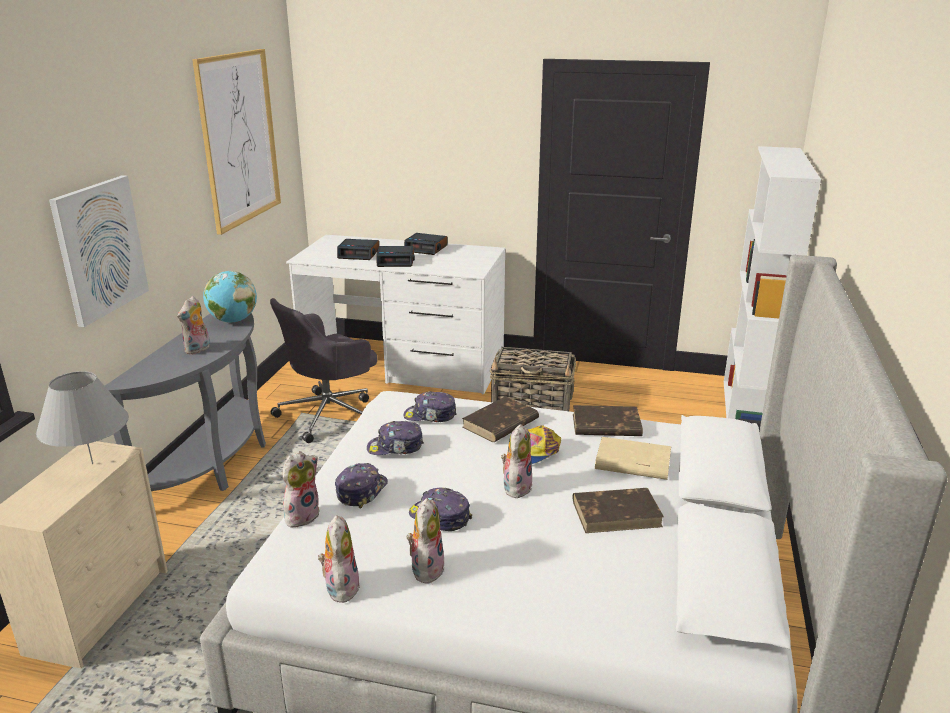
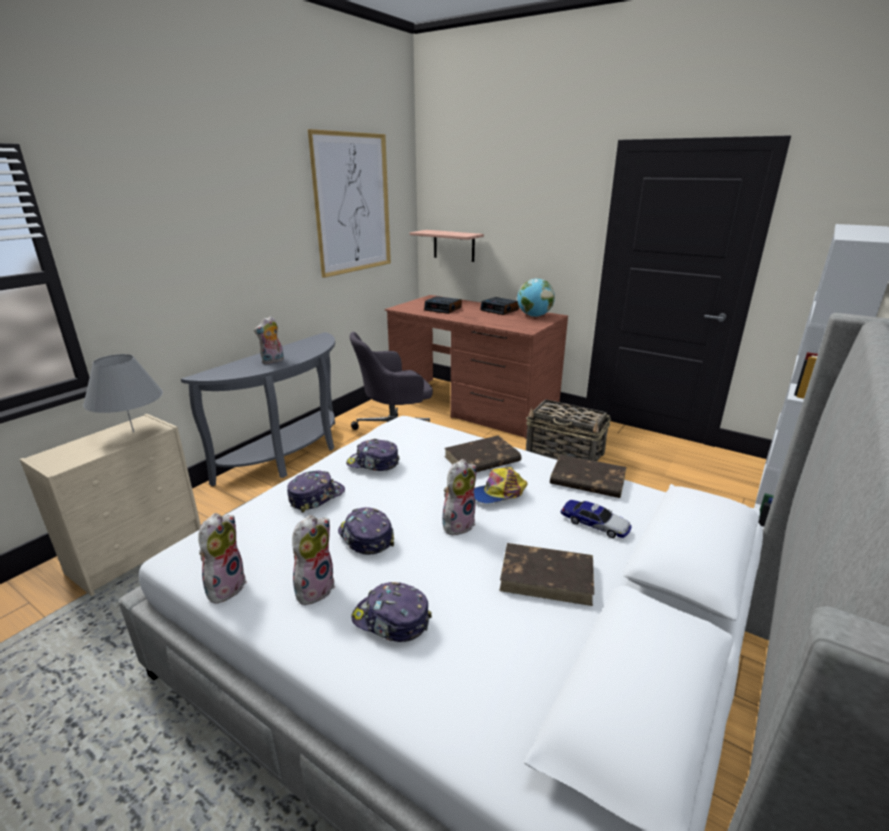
camera: 20 degrees right, 0 degrees up
(100, 249) = (195, 267): picture -> none
(233, 321) = (316, 345): globe -> globe (534, 316)
(302, 515) = (251, 508): plush toy -> none
(353, 173) = (454, 245): none -> shelf
(396, 261) = (468, 316): alarm clock -> none
(404, 365) = (472, 405): white desk -> brown desk
(430, 416) = (423, 441): cap -> cap (391, 620)
(632, 463) = (594, 524): beige book -> toy car

